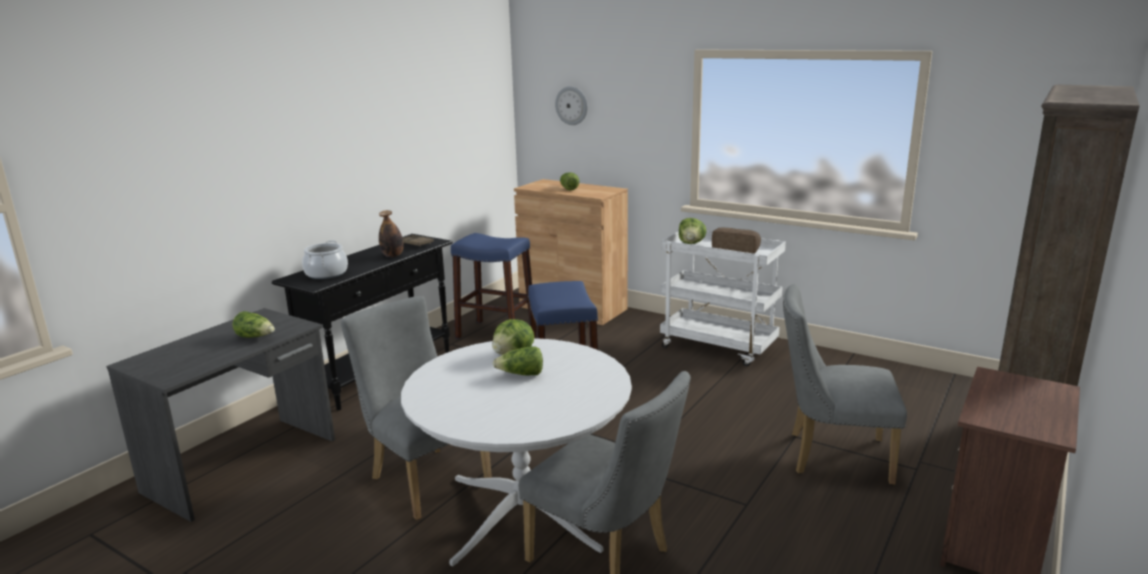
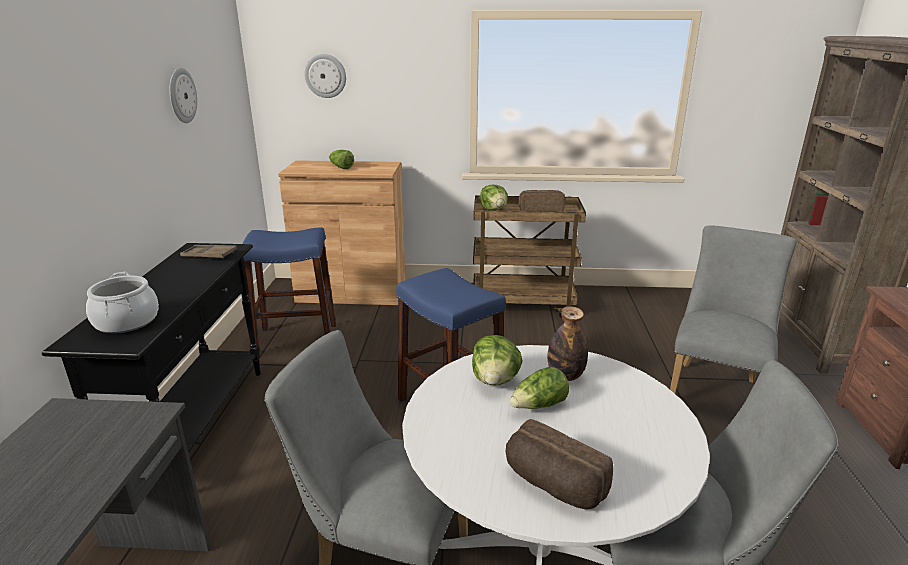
camera: 30 degrees left, 5 degrees up
(256, 337) = (90, 457): lettuce -> none
(392, 255) = (197, 277): bottle -> bottle (565, 376)
(430, 120) = (181, 95): none -> wall clock
(468, 411) = (553, 485): none -> bread
(719, 347) = (523, 305): white cart -> brown cart
(830, 456) = (715, 388): grey chair -> grey chair turned 135 degrees clockwise

